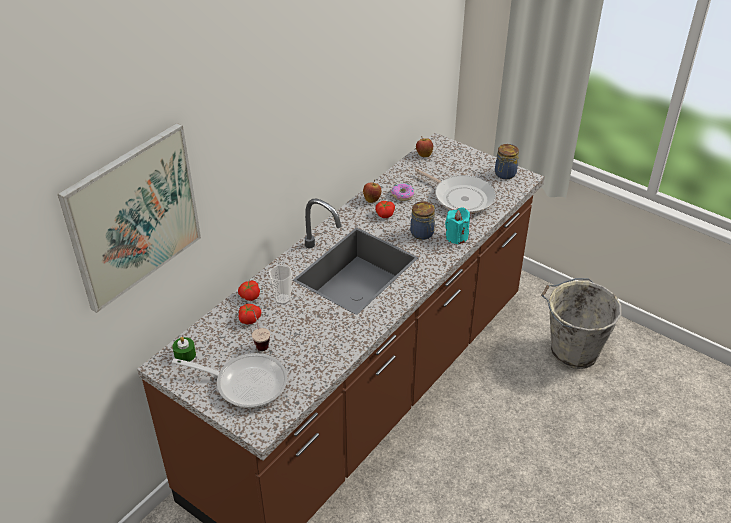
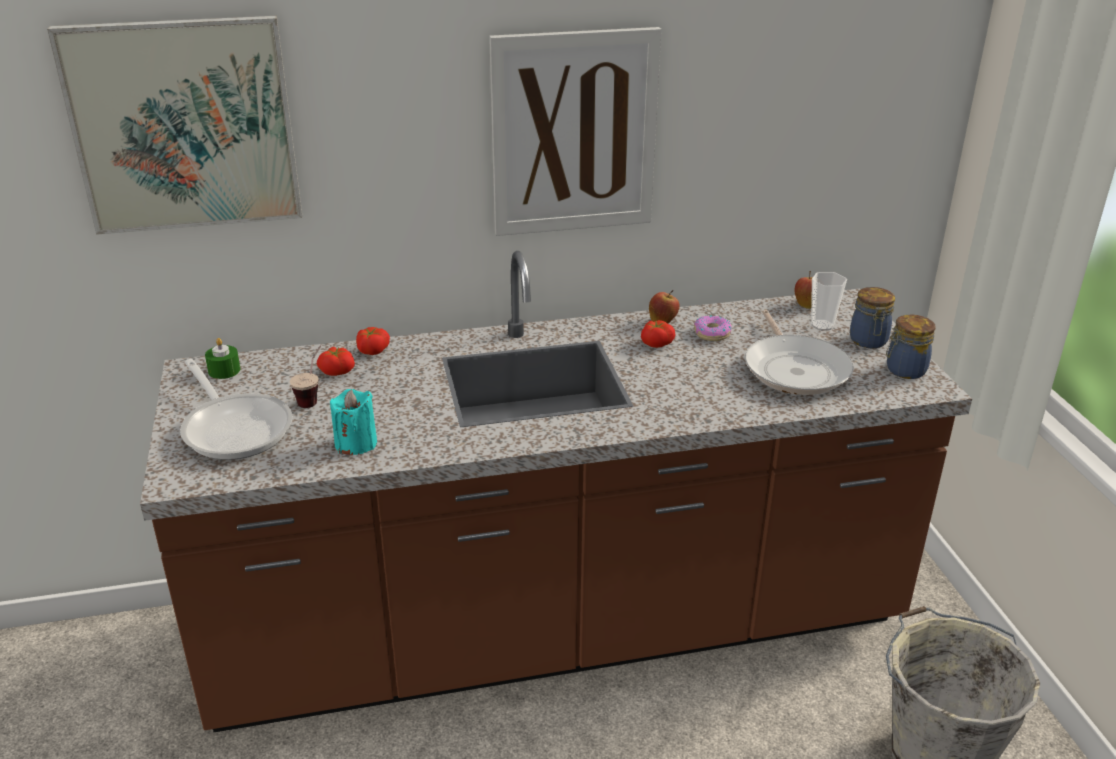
camera: 40 degrees right, 10 degrees down
(282, 299) = (401, 370): cup -> cup (822, 325)
(315, 115) = (574, 133): none -> picture
(423, 234) = (678, 384): jar -> jar (868, 341)
(456, 237) = (722, 408): turquoise candle -> turquoise candle (356, 443)

